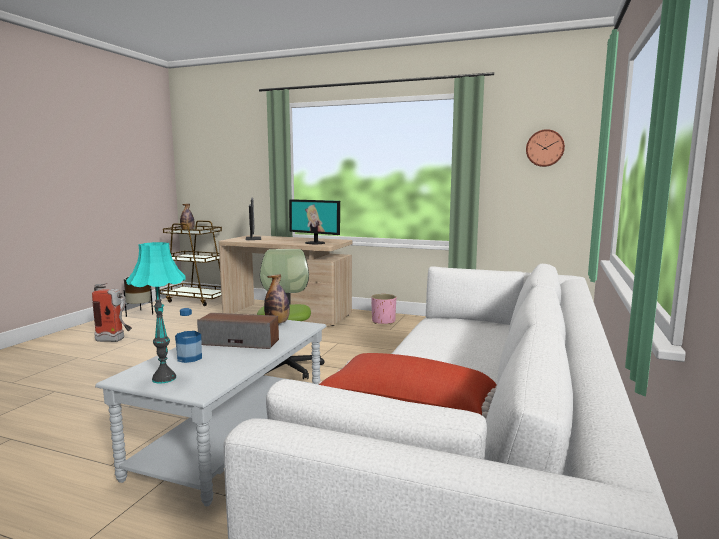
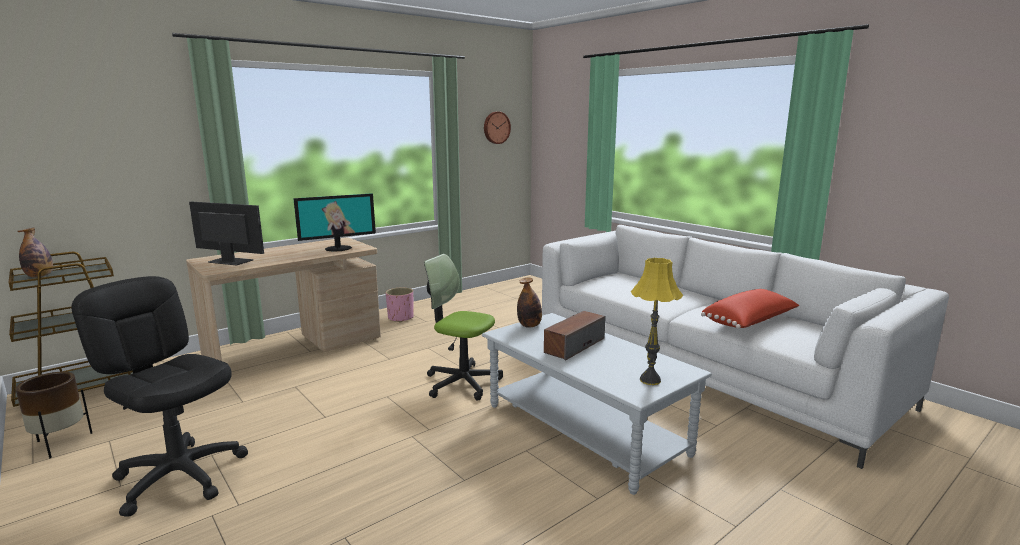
camera: 60 degrees left, 5 degrees up
(115, 340) = (180, 476): fire extinguisher -> black office chair
(164, 378) = (649, 380): turquoise table lamp -> yellow table lamp
(189, 358) = (602, 367): bottle -> none

